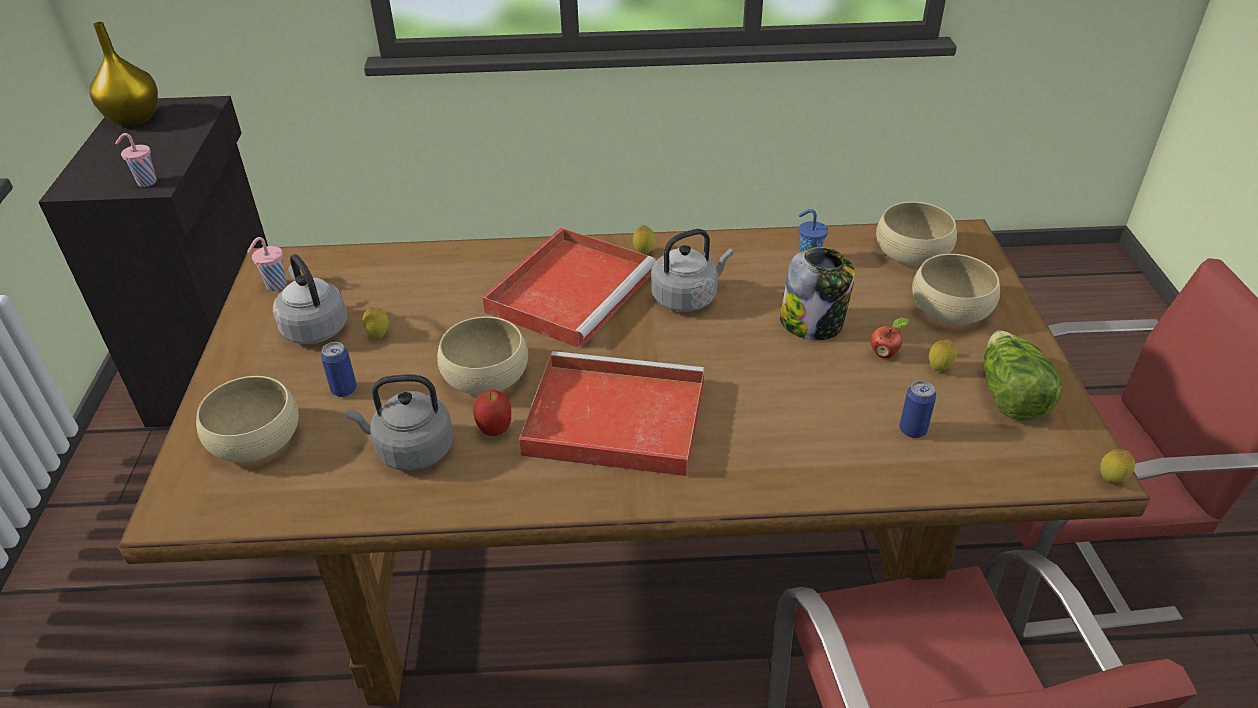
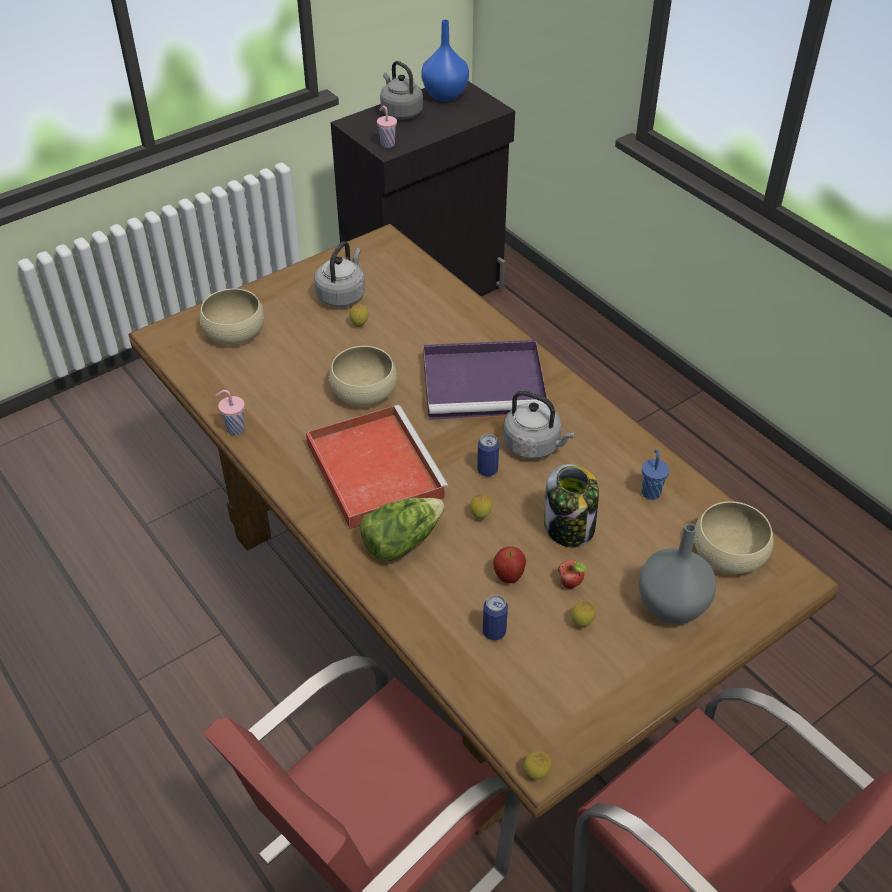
camera: 55 degrees right, 5 degrees up
(133, 118) = (445, 94): yellow vase -> blue vase
(275, 286) = (364, 256): pink cup -> pink cup (234, 429)
(344, 389) = (300, 340): can -> can (487, 470)
(411, 450) = (274, 396): grey kettle -> grey kettle (400, 112)
(495, 431) = (319, 422): apple -> apple (508, 577)
(571, 290) = (486, 384): red tray -> purple tray
(644, 253) = (565, 398): lemon -> lemon (480, 516)
(950, 309) = (670, 605): beige bowl -> grey vase
(1009, 395) = (587, 679): lettuce -> lettuce (401, 541)

